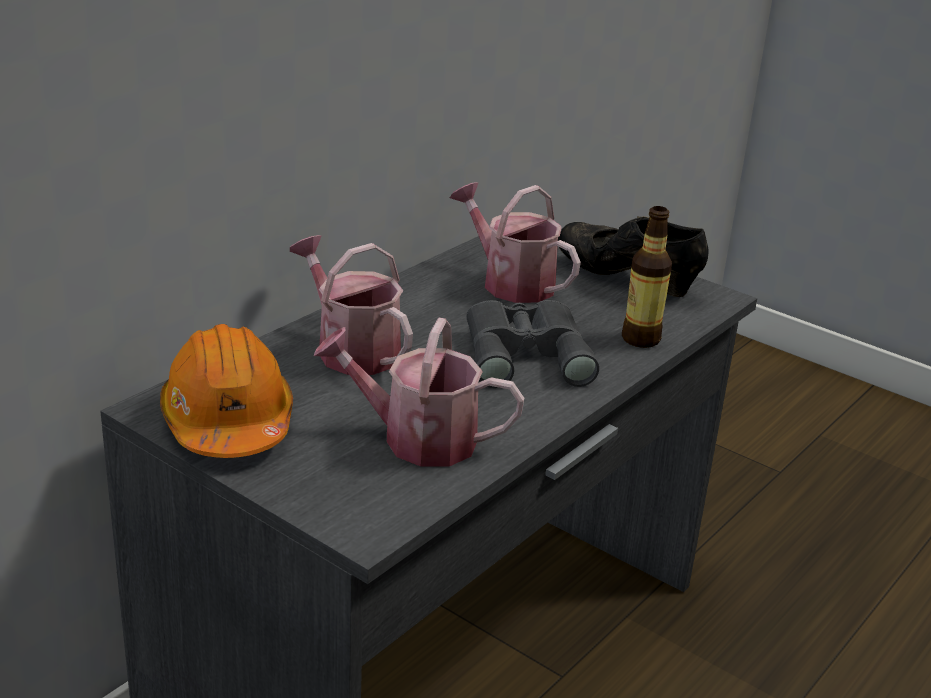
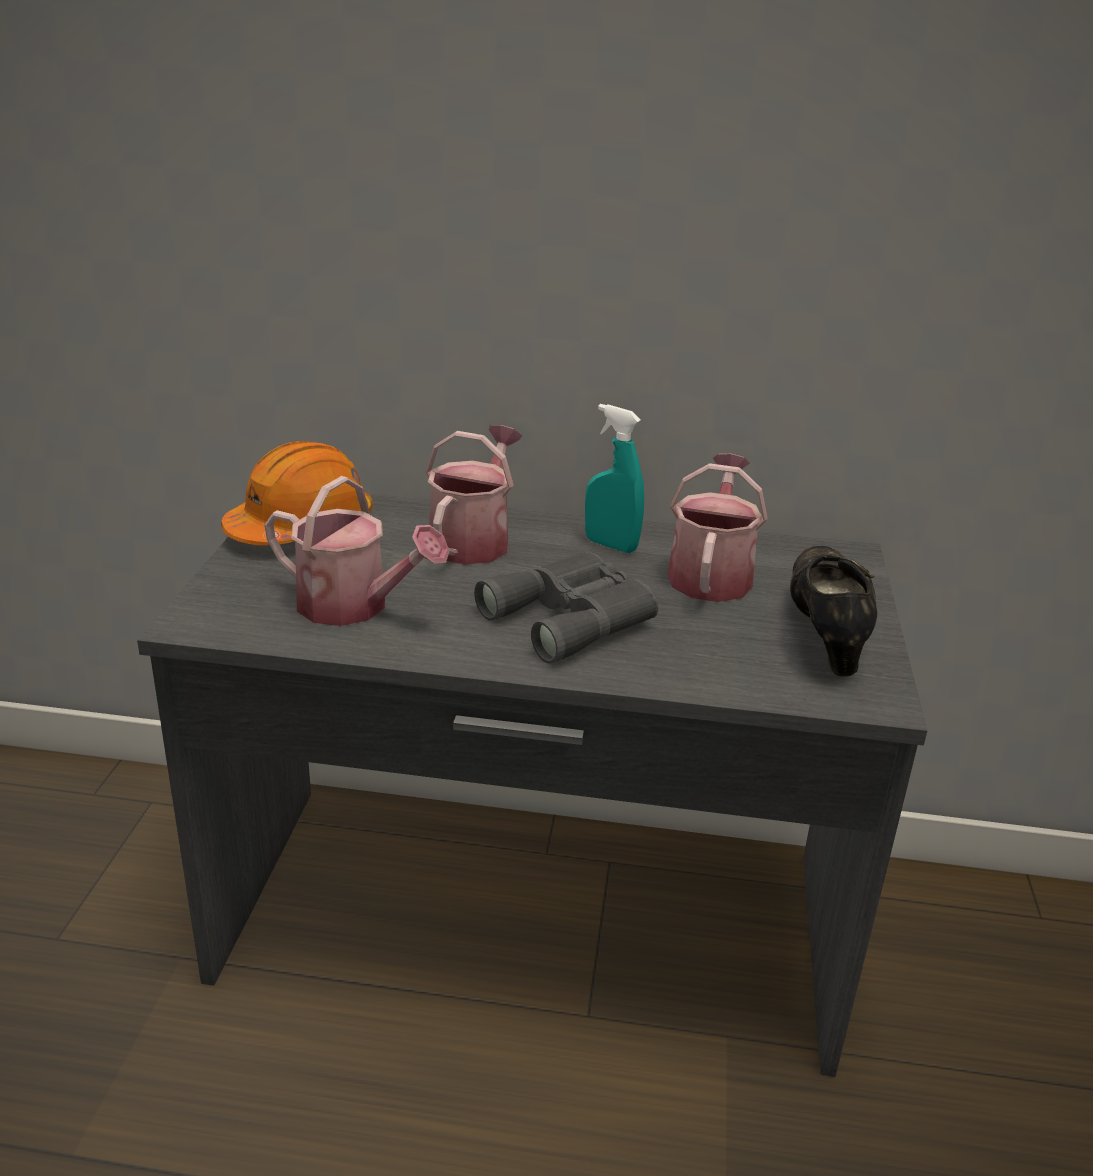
camera: 60 degrees right, 0 degrees up
(416, 439) = (354, 606): watering can -> watering can turned 135 degrees clockwise
(426, 300) = (611, 545): none -> turquoise spray bottle
(640, 339) = (695, 673): bottle -> none

